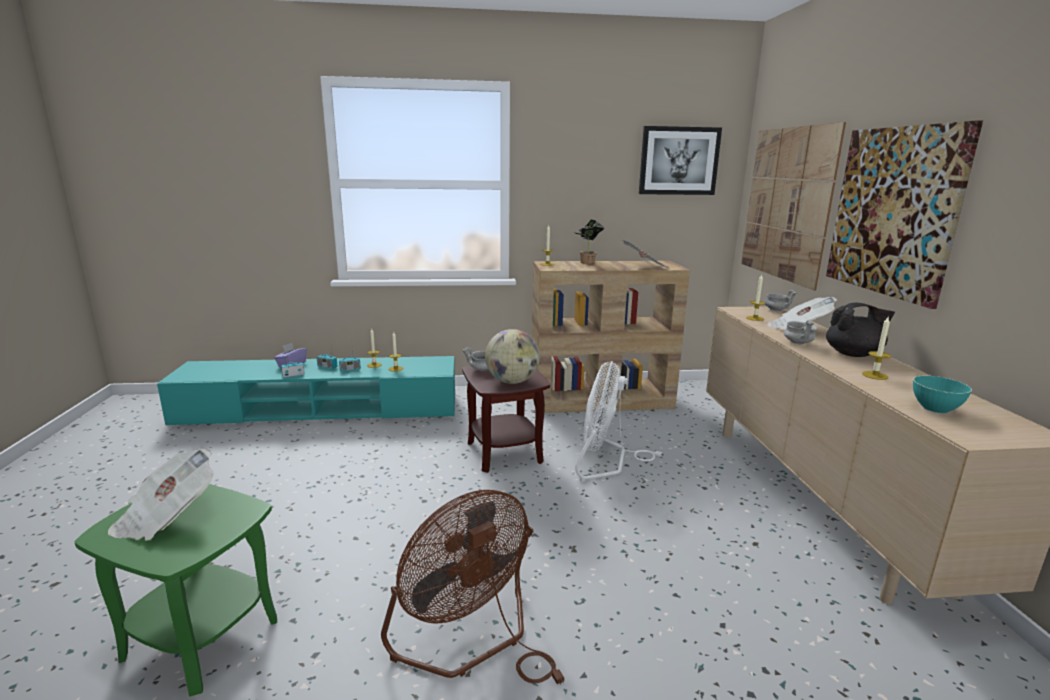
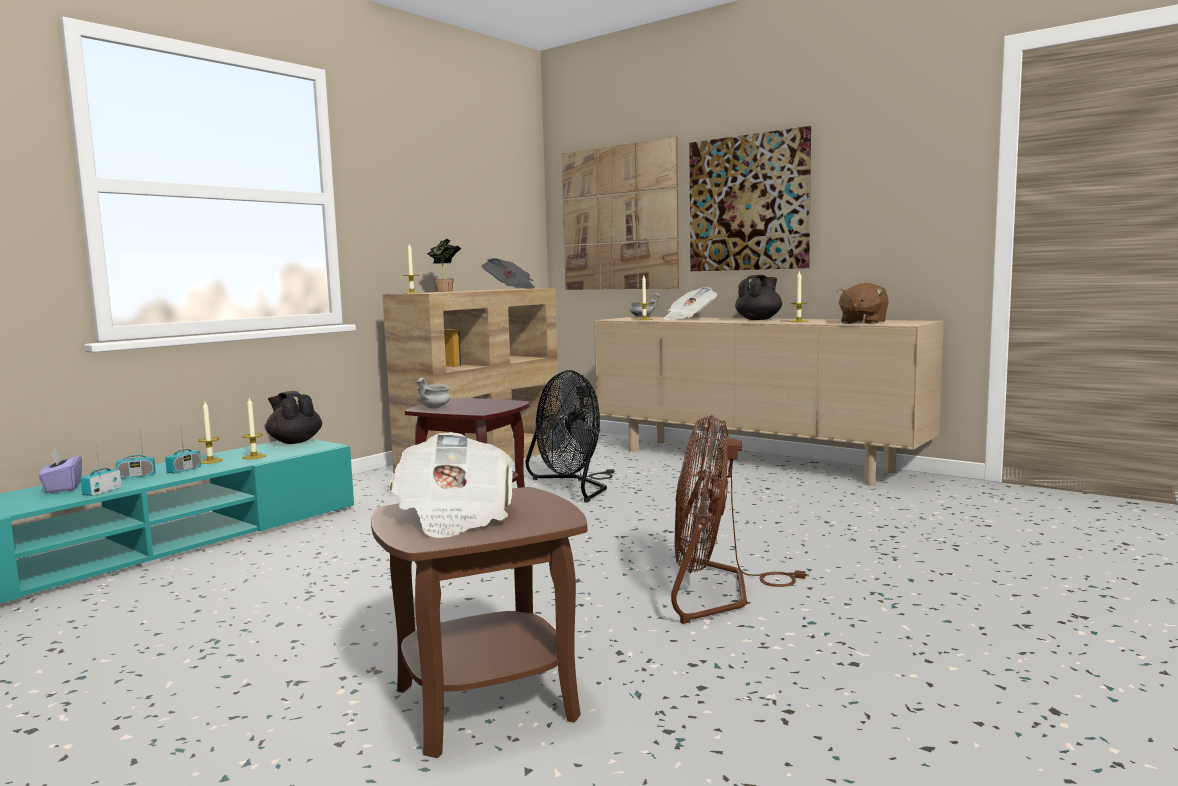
camera: 45 degrees left, 10 degrees down
(203, 637) = (485, 702): green side table -> brown side table
(440, 360) = (294, 441): none -> black teapot
(512, 381) = (490, 406): globe -> none
(608, 458) = (576, 486): white fan -> black fan
(679, 161) = (493, 181): picture -> none
(799, 343) = (715, 321): grey bowl -> none
(935, 408) = (862, 322): turquoise bowl -> brown plush toy

